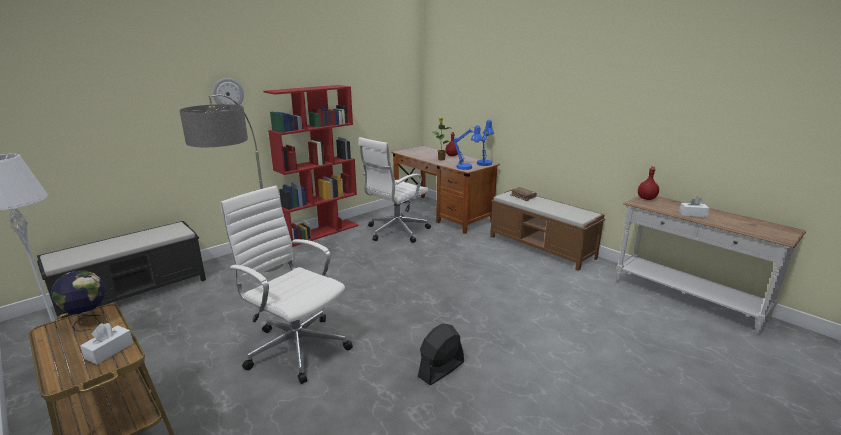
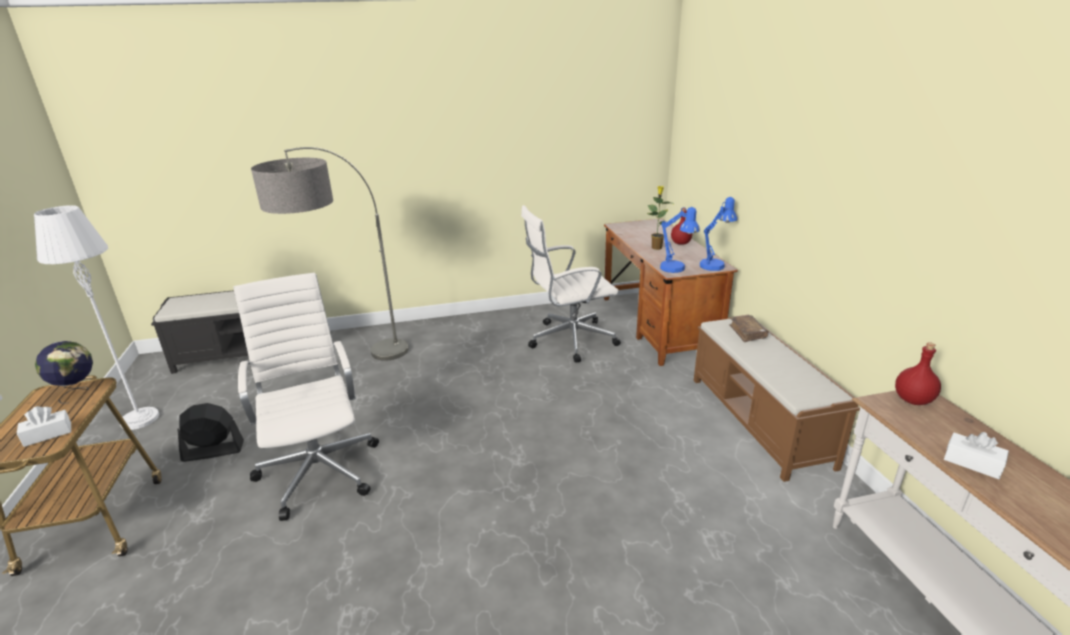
camera: 30 degrees right, 5 degrees up
(228, 93) = (367, 137): wall clock -> none
(321, 232) = (482, 320): red bookcase -> none
(441, 369) = (433, 568): black fan -> black fan (213, 451)

